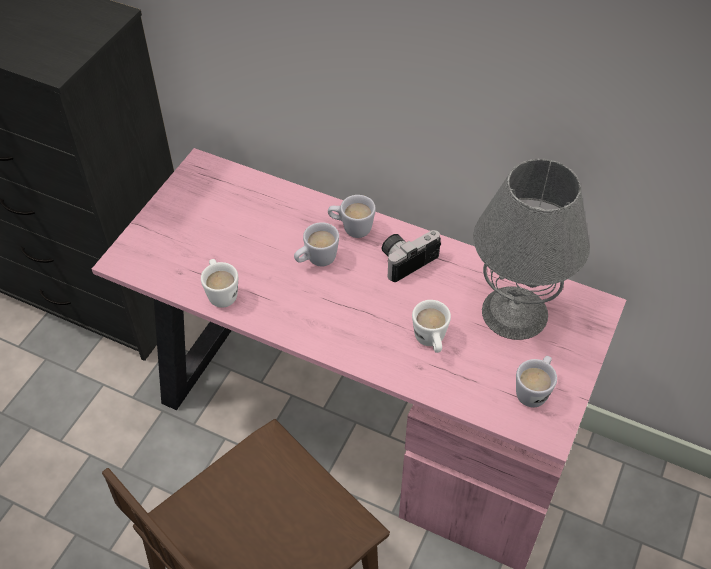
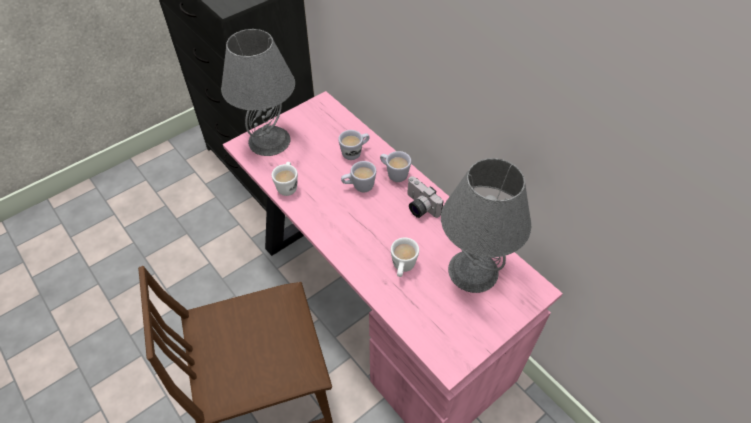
camera: 25 degrees right, 0 degrees up
(156, 241) = (269, 140): none -> grey table lamp
(406, 259) = (419, 207): camera -> camera turned 120 degrees counterclockwise
(534, 390) = (455, 330): white mug -> white mug (355, 152)

